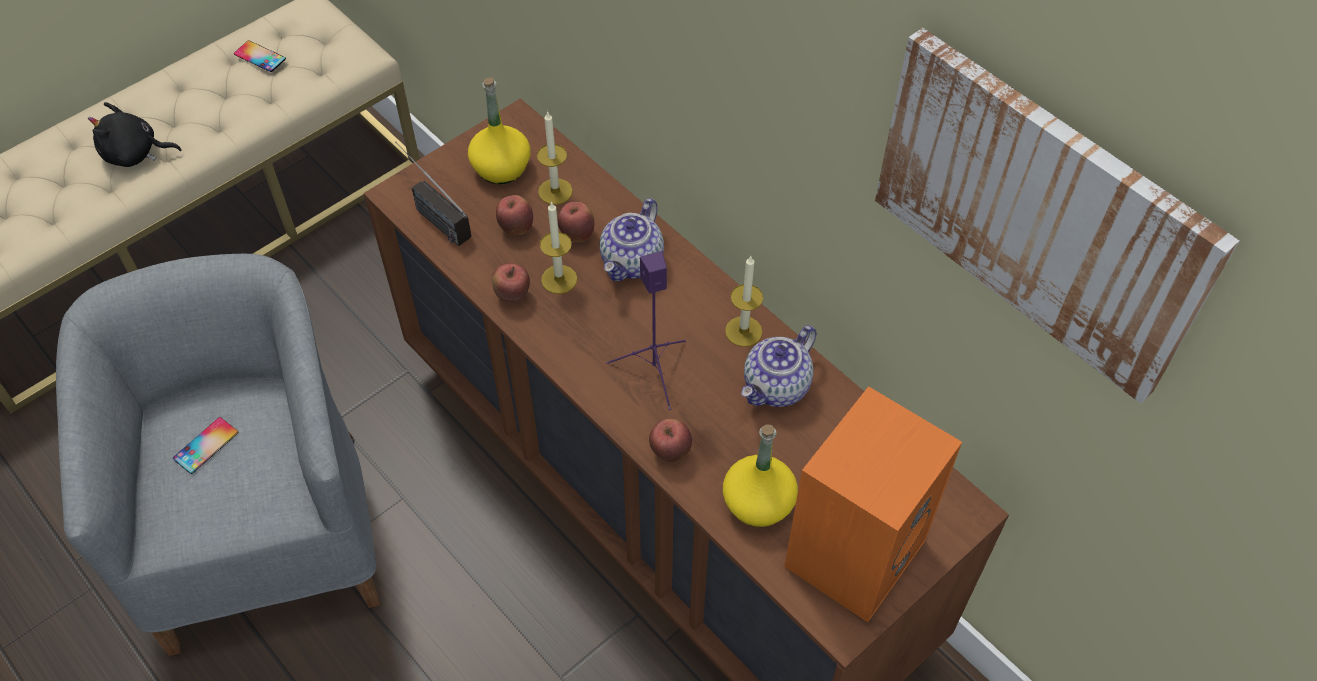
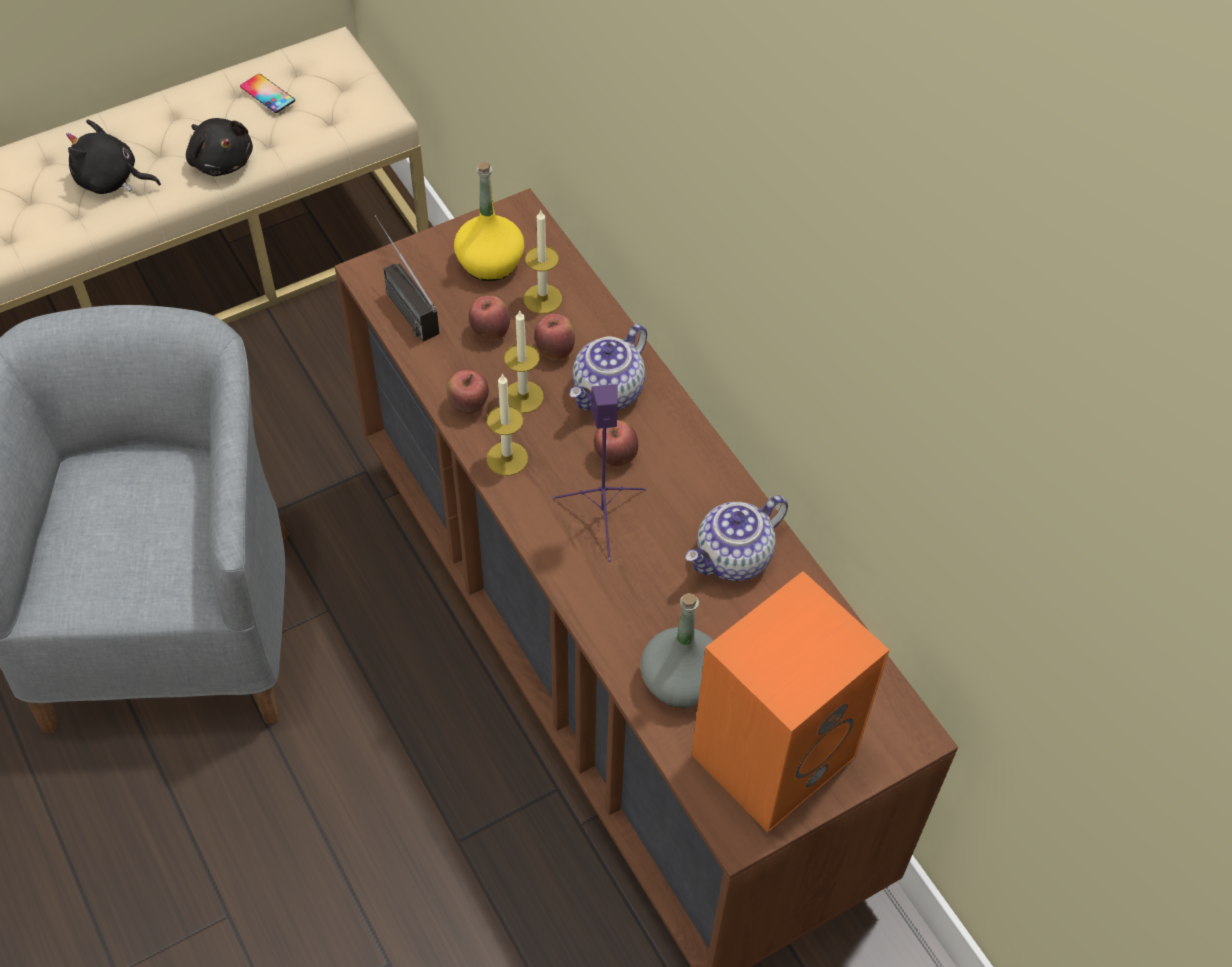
camera: 10 degrees right, 0 degrees up
(206, 445) = (117, 511): phone -> none
(231, 121) = (221, 161): none -> black plush toy
(670, 451) = (598, 607): apple -> apple (615, 457)
(743, 331) = (712, 490): candle -> candle (507, 458)
(758, 502) = (680, 680): yellow bottle -> grey bottle
(1039, 212) = (1000, 412): picture -> none

